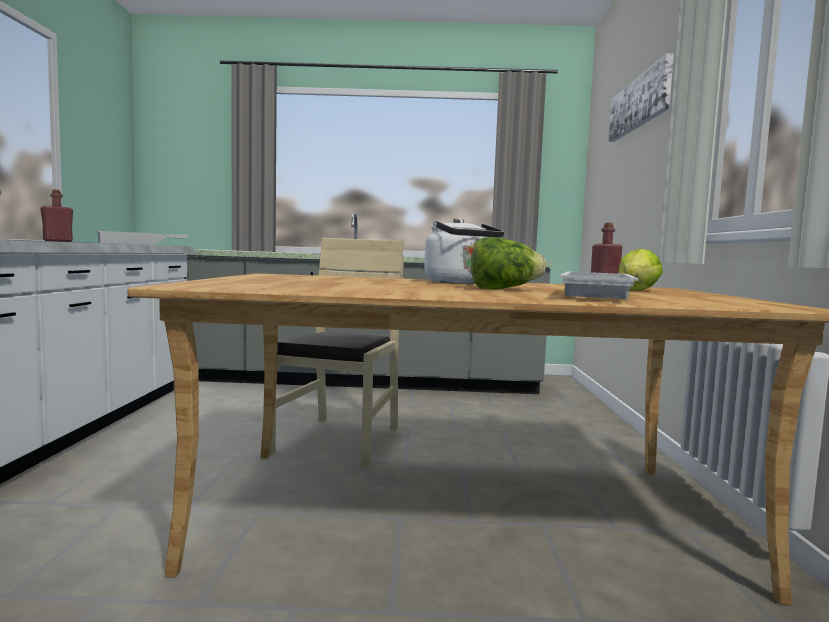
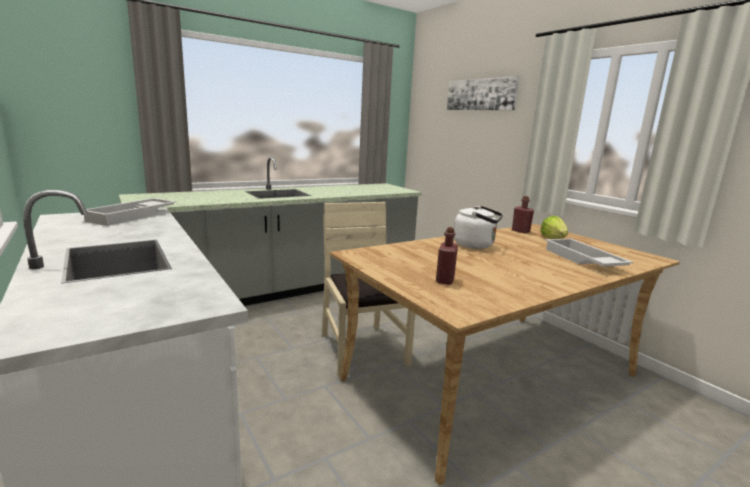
camera: 35 degrees left, 10 degrees up
(58, 241) = (84, 237): red bottle -> red bottle (445, 280)
(503, 289) = (531, 257): lettuce -> none

